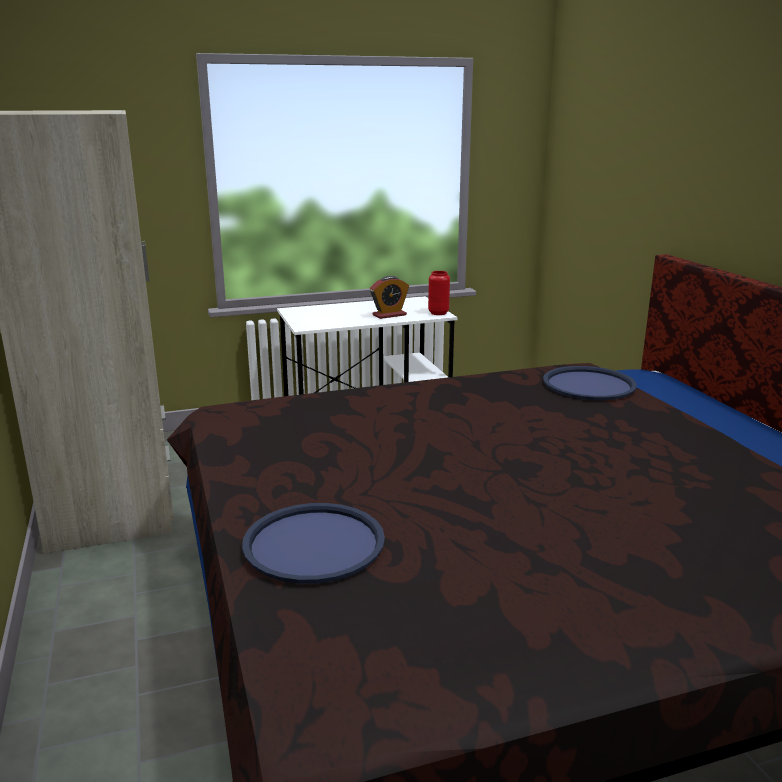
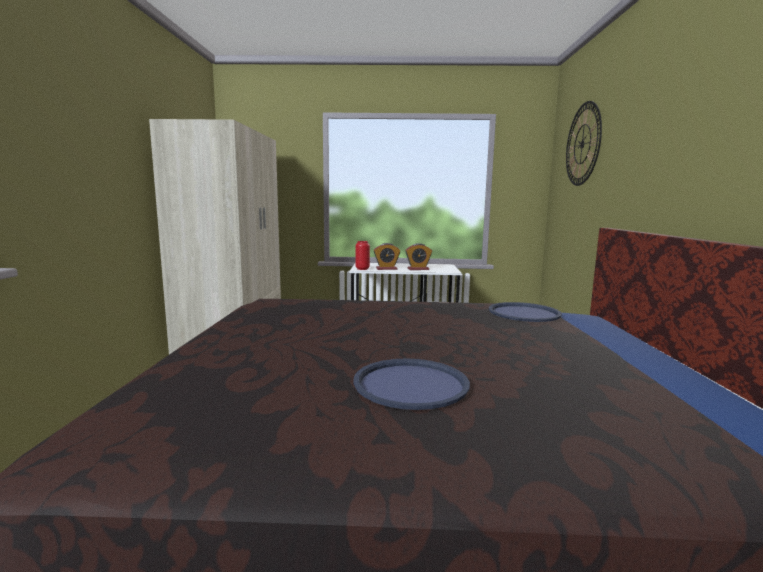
camera: 20 degrees right, 10 degrees down
(313, 544) = (214, 362): blue tray -> blue tray (410, 384)
(344, 320) = (386, 269): none -> alarm clock
(438, 313) = (451, 270): red vase -> red vase (362, 269)
(611, 122) = (582, 144): none -> wall clock

